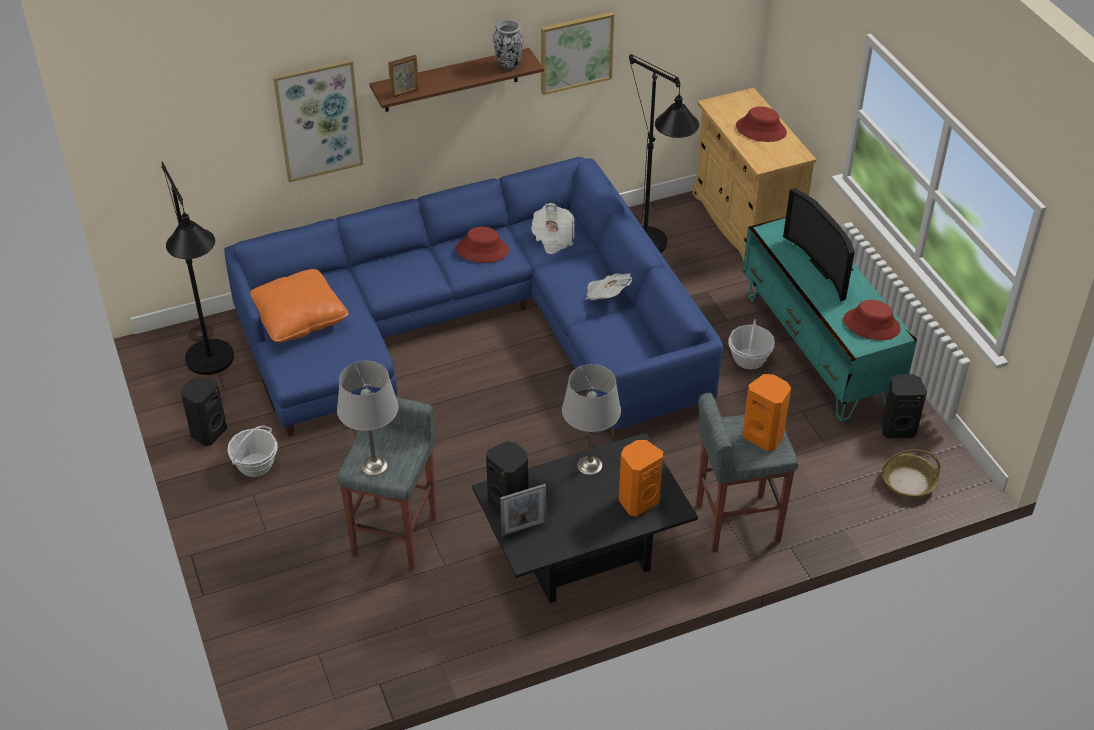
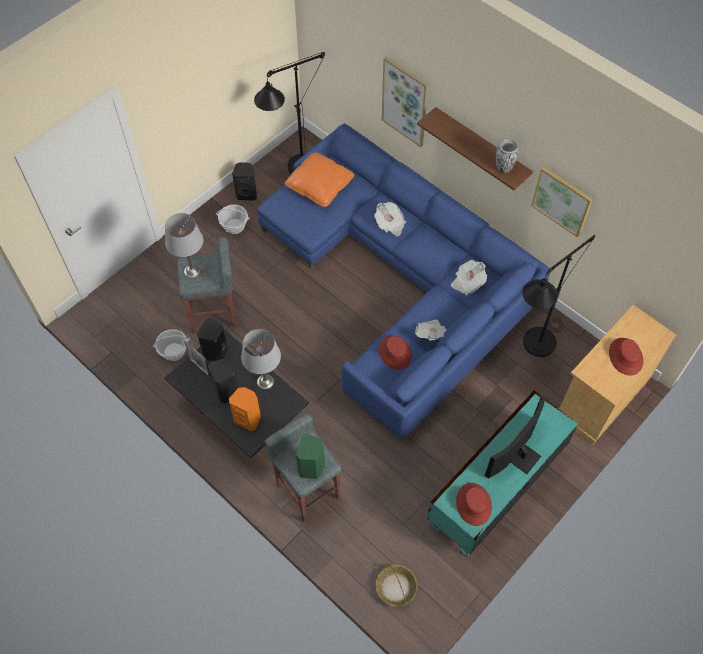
camera: 65 degrees right, 15 degrees up
(405, 93) = (437, 128): picture frame -> none
(415, 274) = (390, 224): none -> newspaper
(482, 250) = (432, 249): red hat -> red hat (395, 352)
(749, 359) = (460, 448): basket -> basket (174, 352)
(764, 436) = (312, 467): orange speaker -> green speaker
(897, 428) = (444, 565): black speaker -> black speaker (227, 391)

